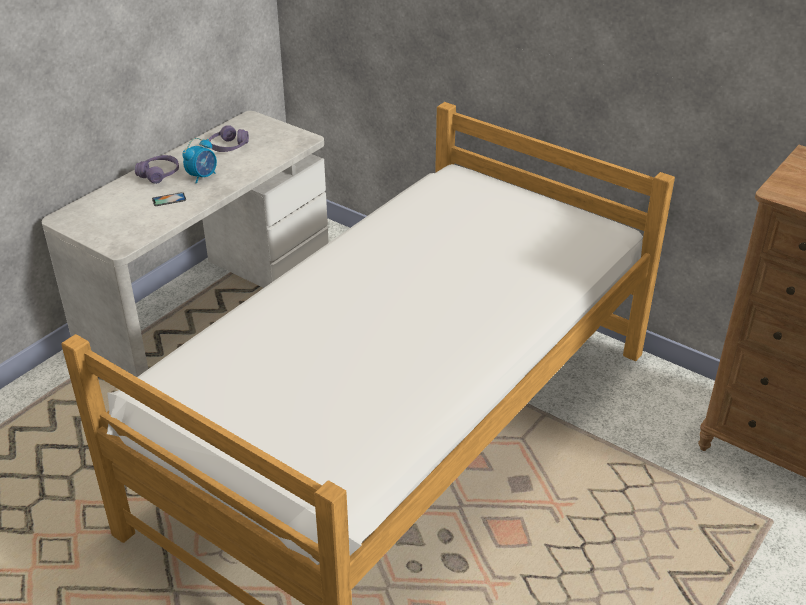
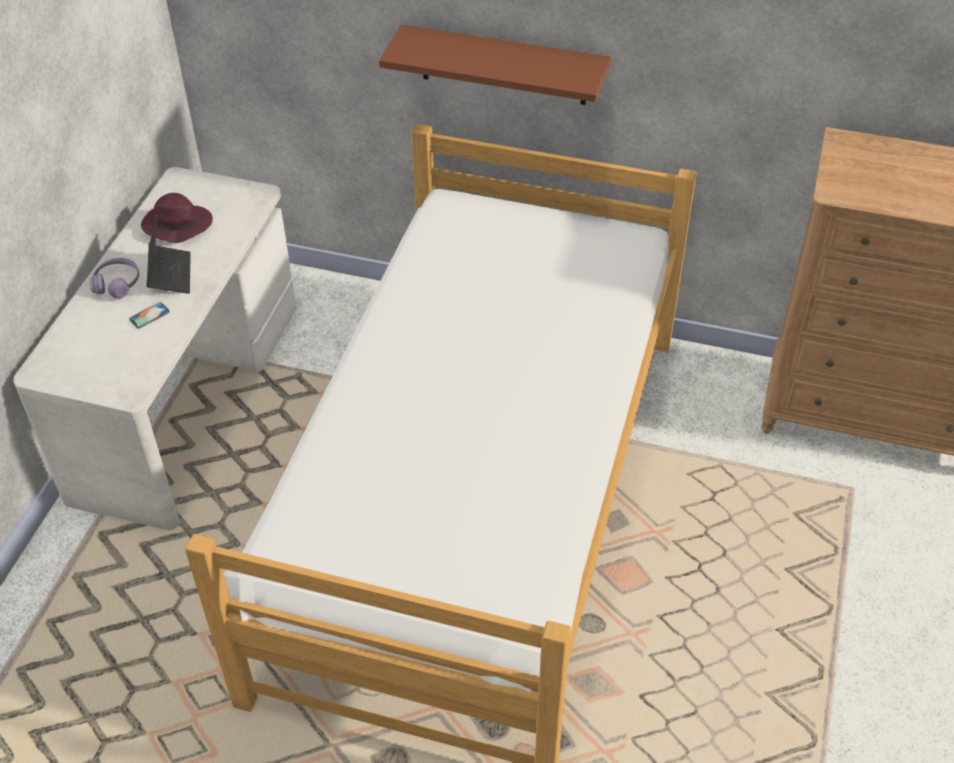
camera: 20 degrees left, 10 degrees up
(202, 176) = (170, 274): alarm clock -> laptop
(228, 147) = (176, 225): purple headphones -> purple hat
(519, 54) = (504, 65): none -> brown shelf

